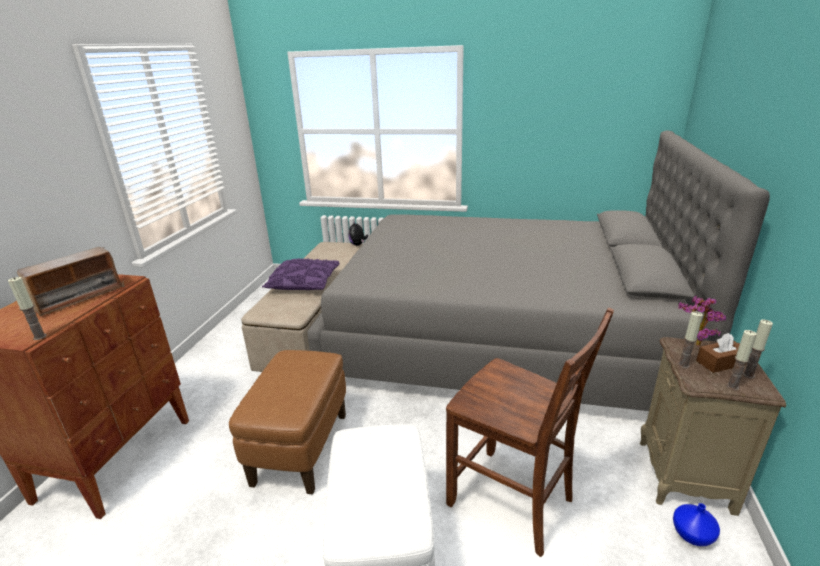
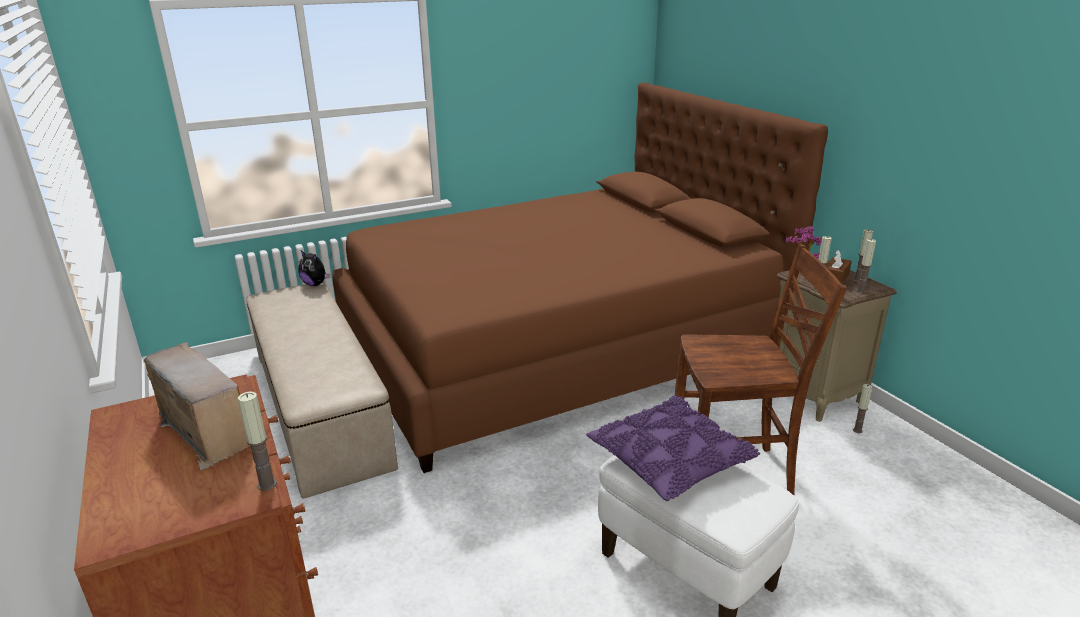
camera: 40 degrees left, 0 degrees up
(79, 298) = (204, 430): radio -> radio turned 45 degrees counterclockwise
(301, 448) = (490, 539): brown ottoman -> none
(304, 283) = (315, 350): purple pillow -> purple pillow (670, 460)
(500, 338) = (558, 345): grey bed -> brown bed
(692, 535) = (857, 430): blue vase -> candle

